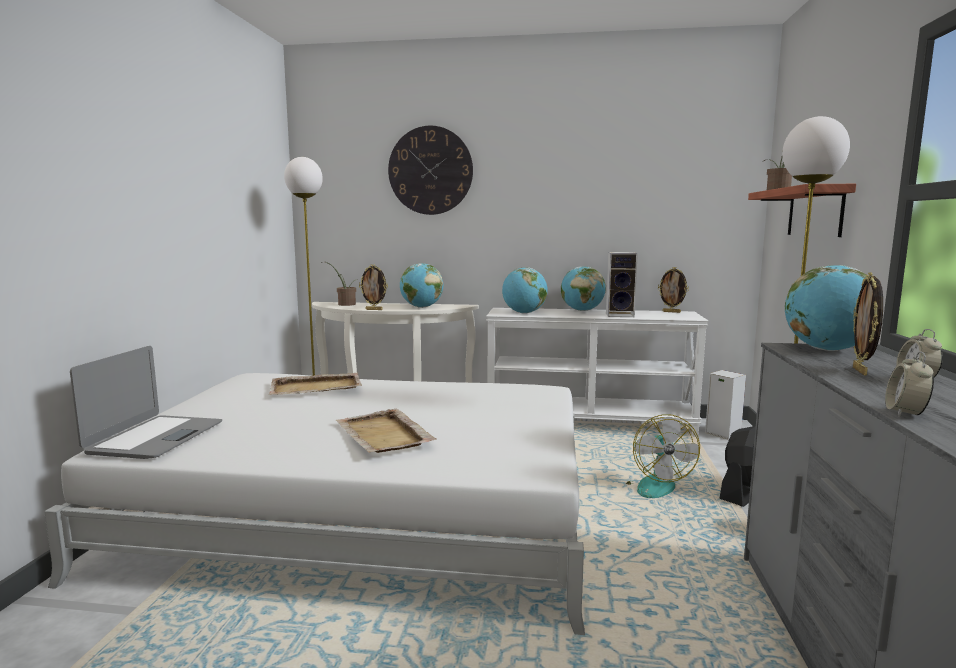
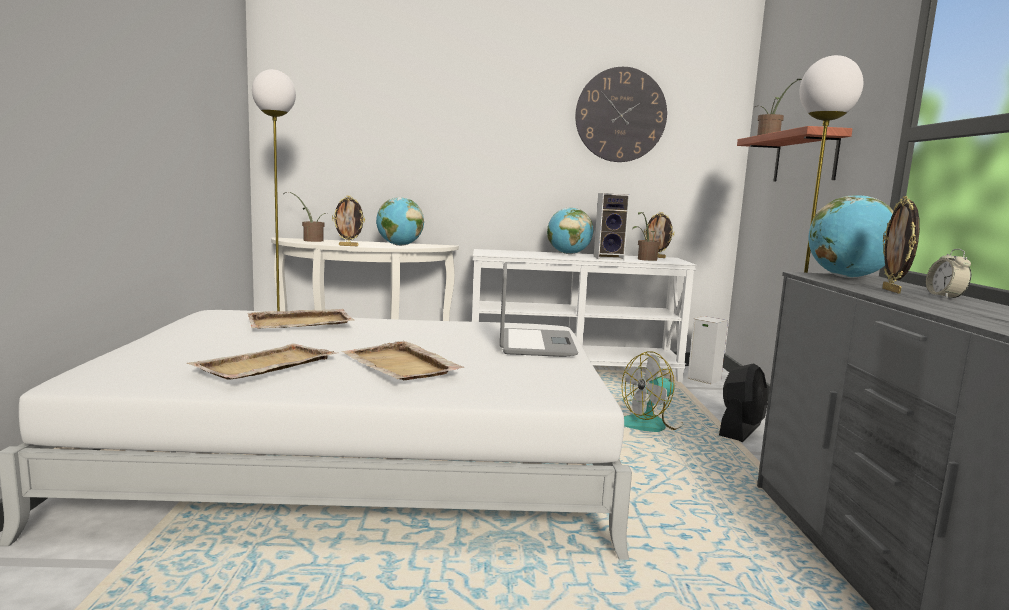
camera: 10 degrees left, 0 degrees up
(155, 438) = (131, 369): laptop -> laptop (535, 344)
(265, 434) = (264, 365): none -> beige tray
(430, 170) = (410, 98): wall clock -> wall clock (620, 115)
(524, 313) = (511, 254): globe -> none
(651, 484) = (651, 424): fan -> fan turned 75 degrees clockwise
(657, 315) = (645, 259): none -> potted plant
(905, 413) = (961, 316): alarm clock -> none

